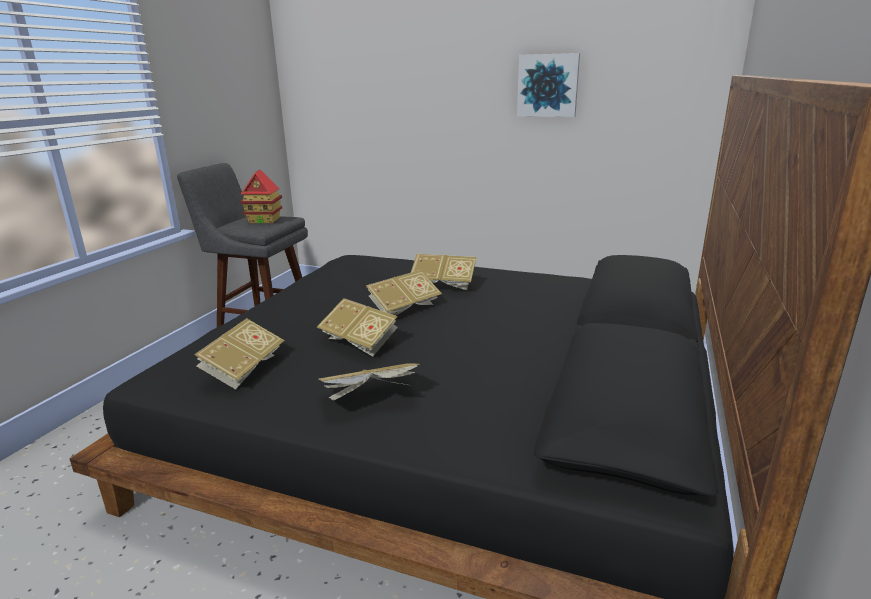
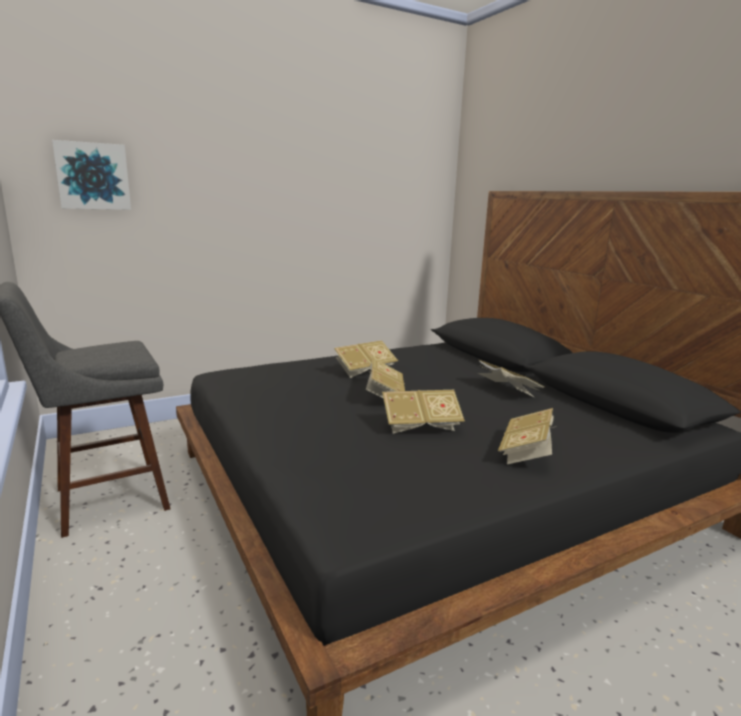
camera: 50 degrees left, 5 degrees down
(243, 369) = (402, 481): book -> book (507, 391)
(264, 220) = (113, 349): toy house -> none
(548, 85) = (336, 193): picture -> picture (93, 176)

